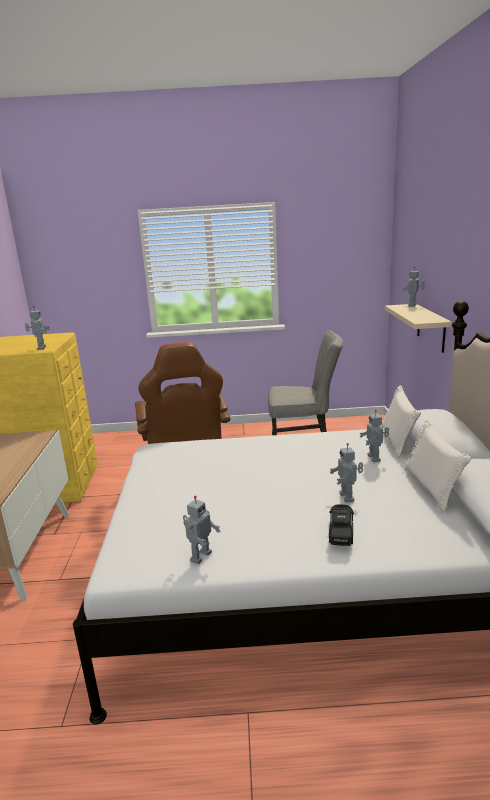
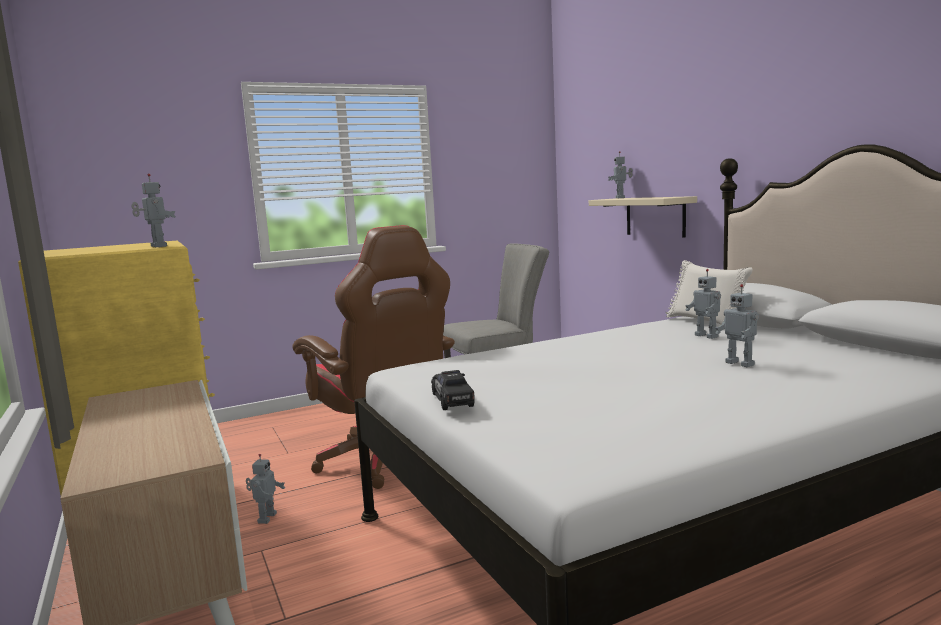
camera: 25 degrees left, 10 degrees down
(200, 556) = (667, 437): toy robot -> toy robot (266, 518)
(341, 532) = (792, 386): black toy car -> black toy car (453, 401)
(432, 488) = (810, 344): white pillow -> none

